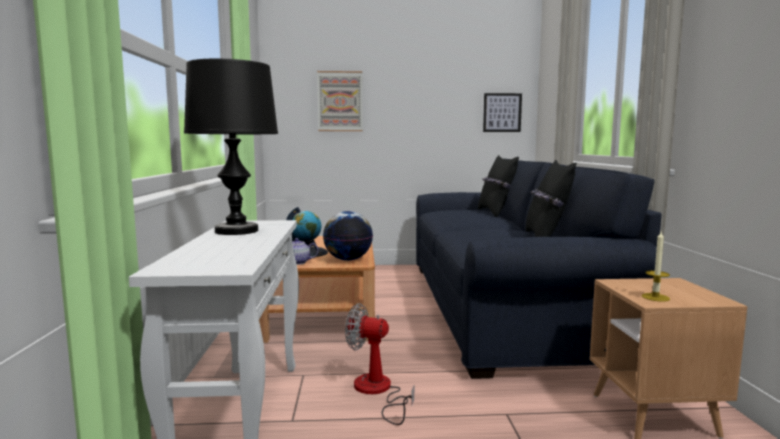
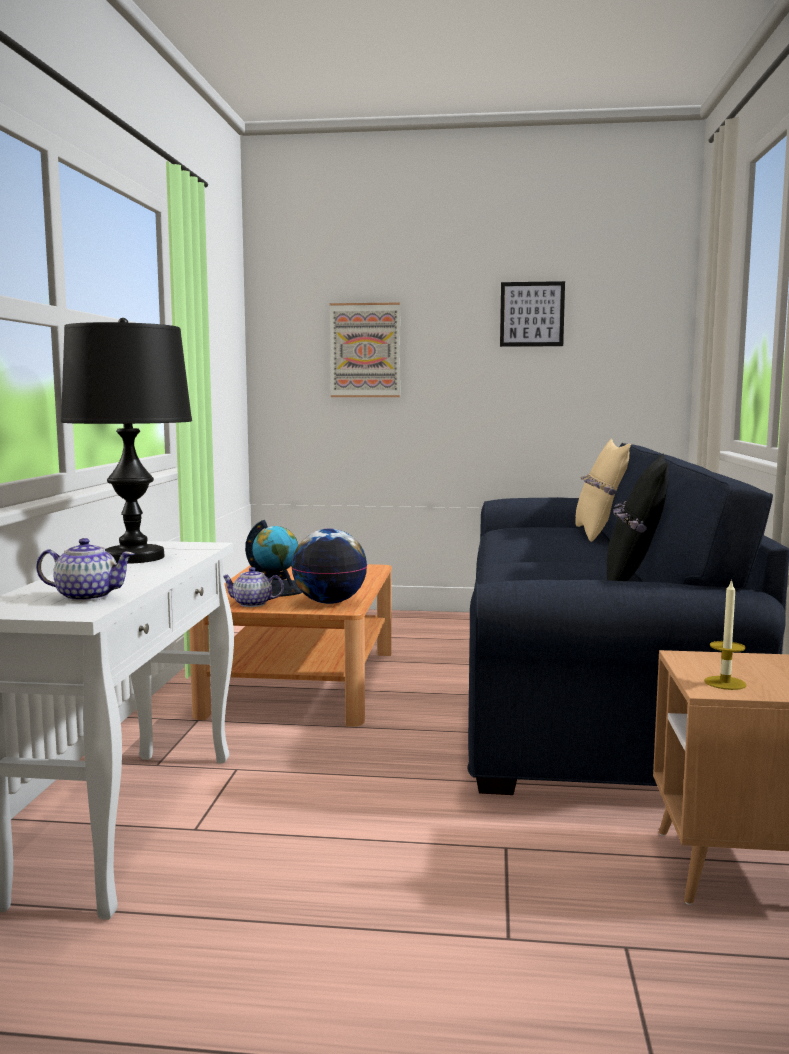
camera: 10 degrees right, 0 degrees up
(229, 257) = (87, 596): none -> teapot
(377, 391) = (331, 800): fan -> none
(496, 212) = (599, 534): black pillow -> beige pillow
(502, 112) = (631, 366): picture -> picture (532, 314)

